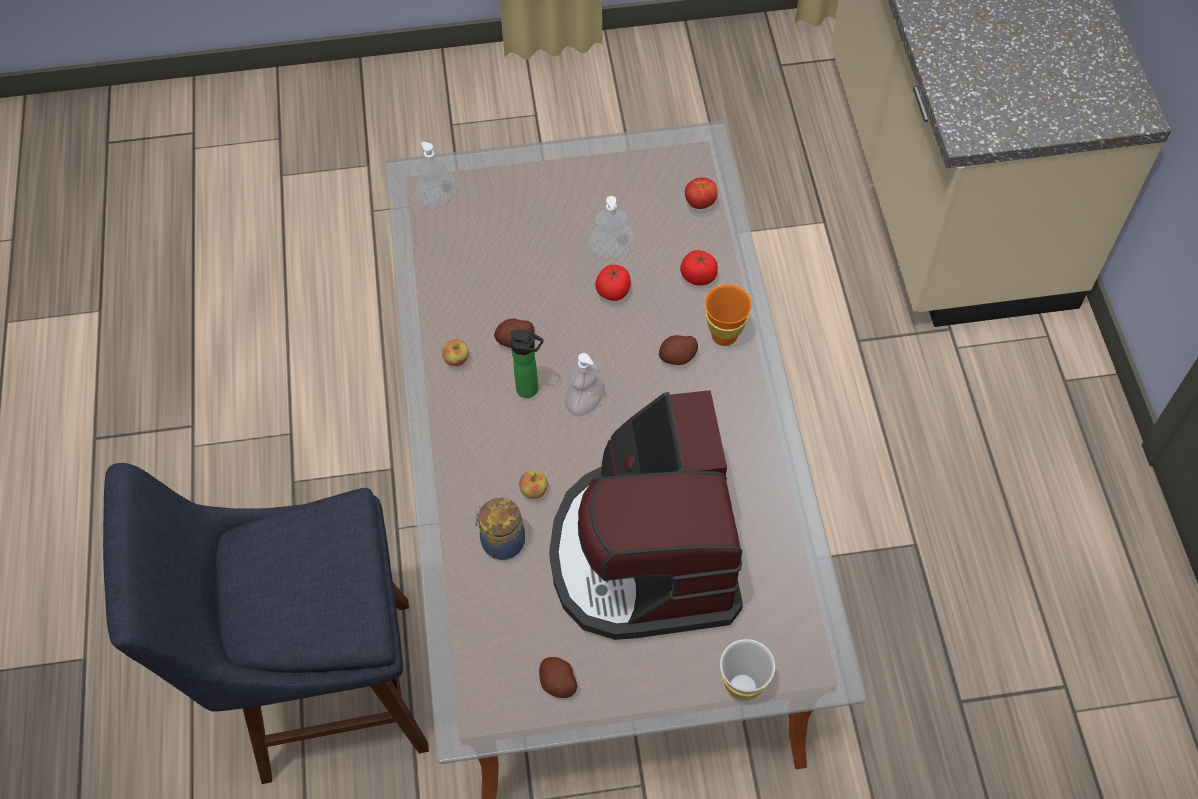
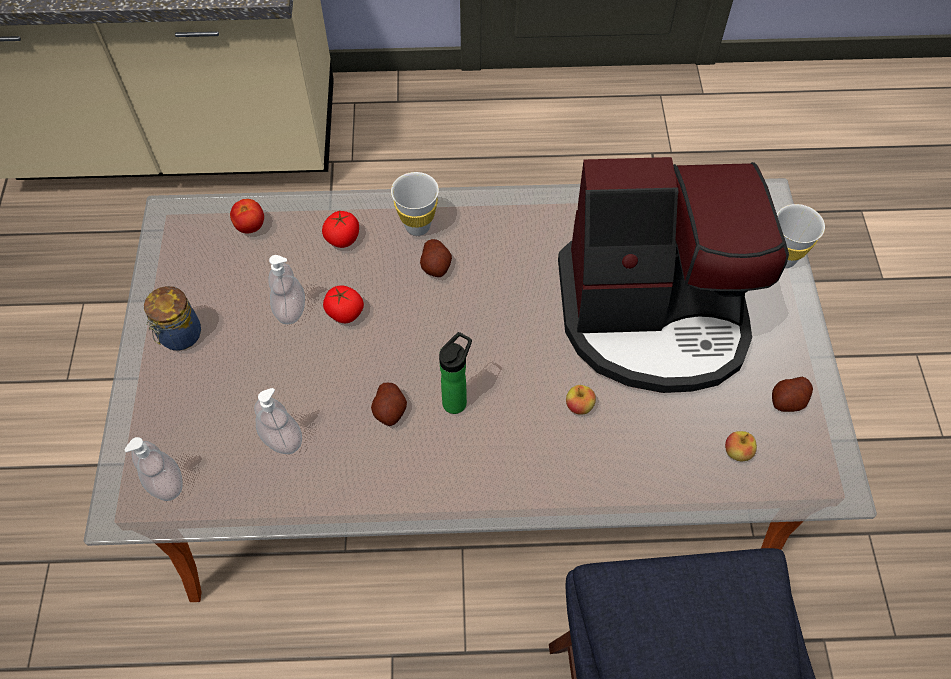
camera: 85 degrees left, 0 degrees up
(456, 359) = (405, 472): apple -> apple (737, 452)
(501, 541) = (636, 441): jar -> jar (179, 336)
(585, 403) = (479, 351): soap dispenser -> soap dispenser (282, 439)
(724, 335) = (417, 226): orange cup -> white cup

